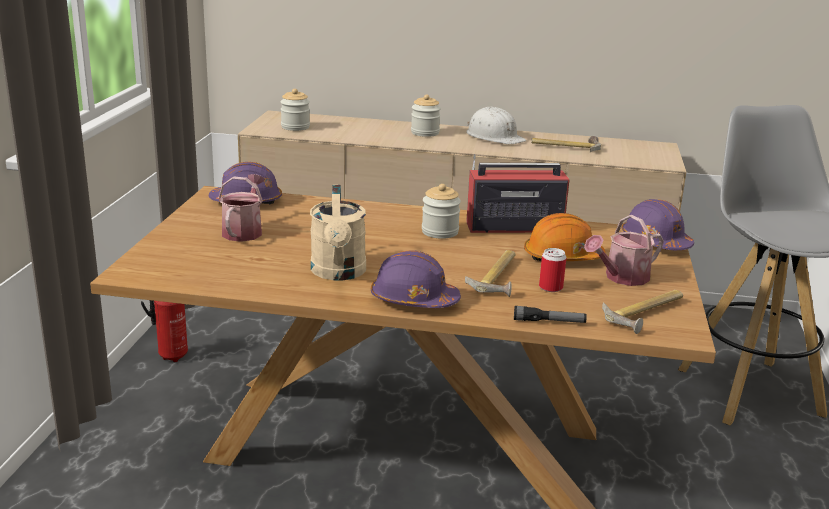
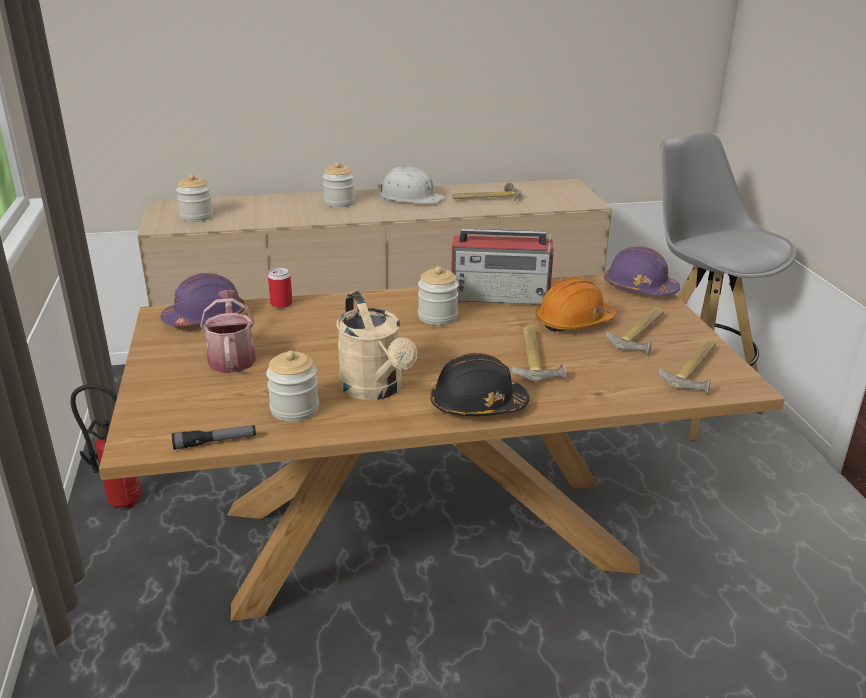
camera: 20 degrees left, 5 degrees up
(262, 274) = (294, 409): none -> jar
(413, 300) = (477, 405): purple hard hat -> black hard hat
(512, 227) = (501, 296): radio -> radio turned 150 degrees counterclockwise
(549, 322) = (622, 400): flashlight -> flashlight (215, 442)
(550, 287) = (592, 360): can -> can (281, 304)
(622, 278) = (643, 334): watering can -> hammer

